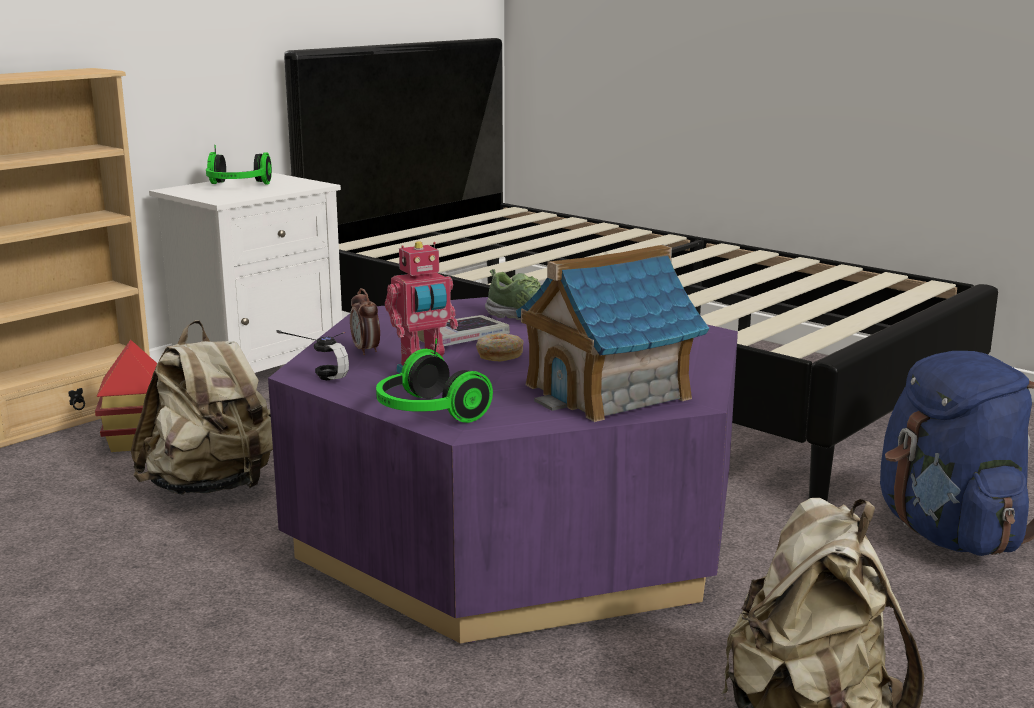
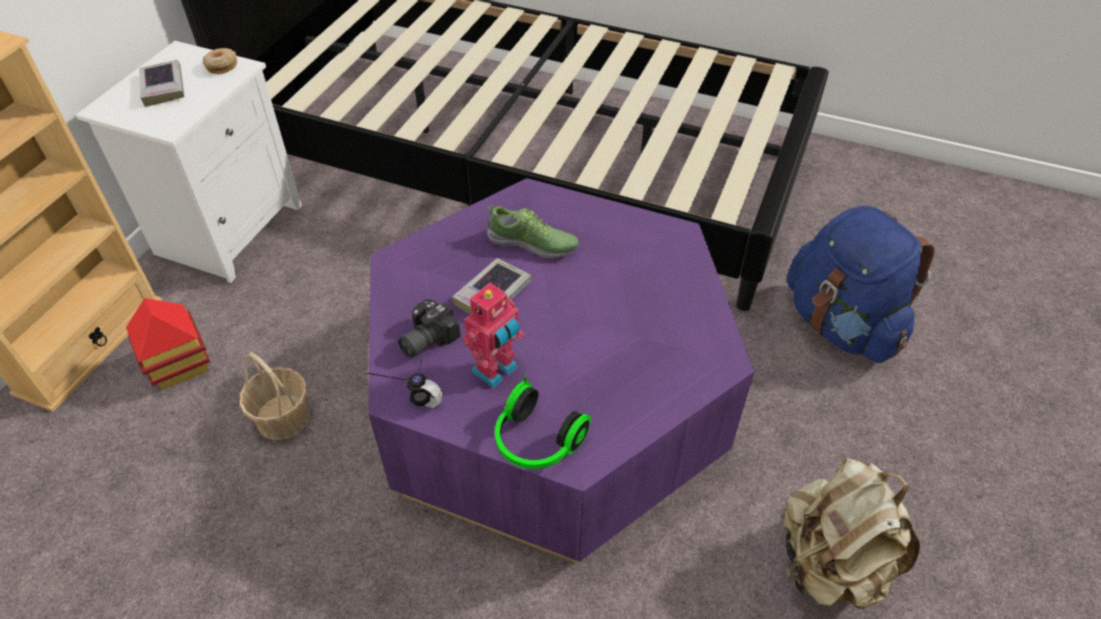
camera: 20 degrees left, 30 degrees up
(212, 487) = (283, 417): beige backpack -> basket
(237, 186) = (163, 87): headphones -> book
(366, 350) = (425, 338): alarm clock -> camera
(499, 355) = (539, 318): donut -> donut (221, 66)
(608, 392) = (655, 361): toy house -> none

